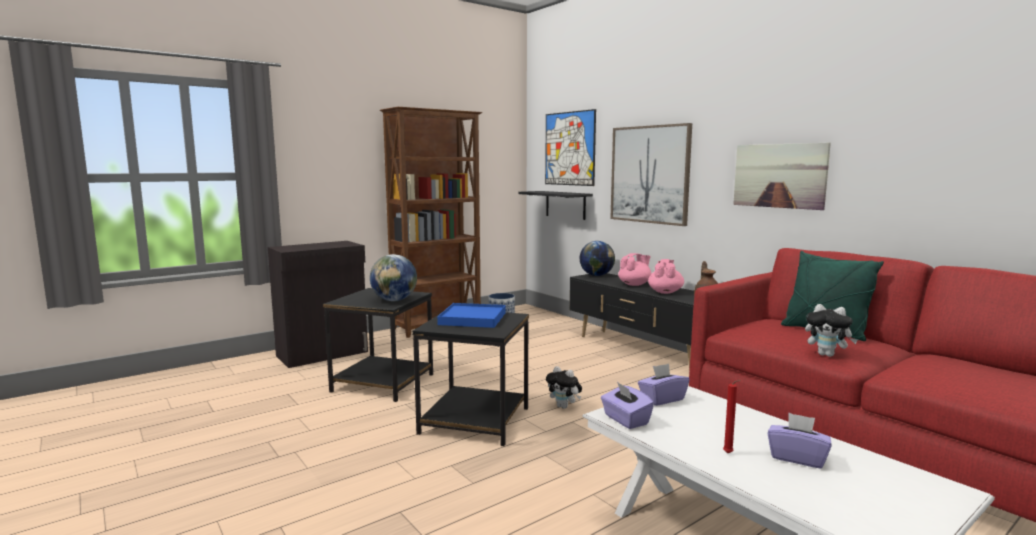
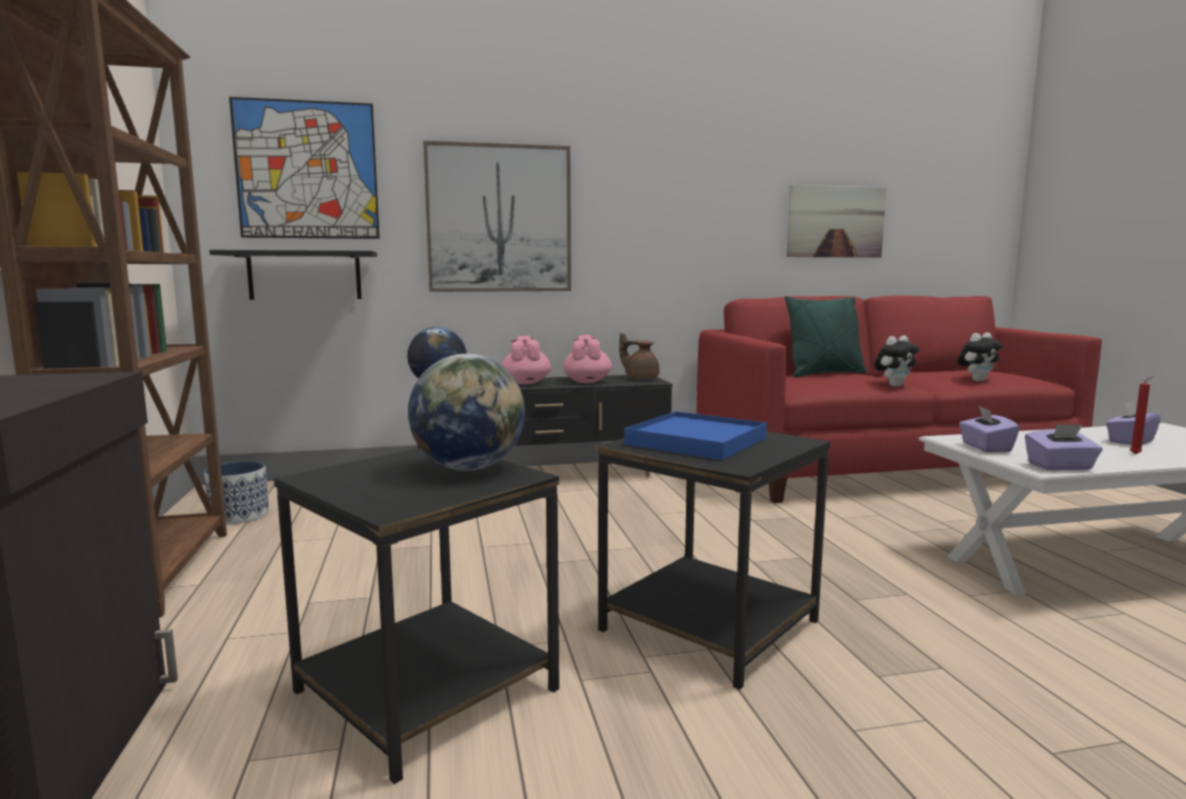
camera: 65 degrees left, 0 degrees up
(564, 407) = (699, 555): plush toy -> plush toy (977, 380)
(665, 292) = (587, 381): pink teapot -> pink teapot turned 45 degrees clockwise
(779, 175) = (690, 220): picture -> picture (835, 222)

